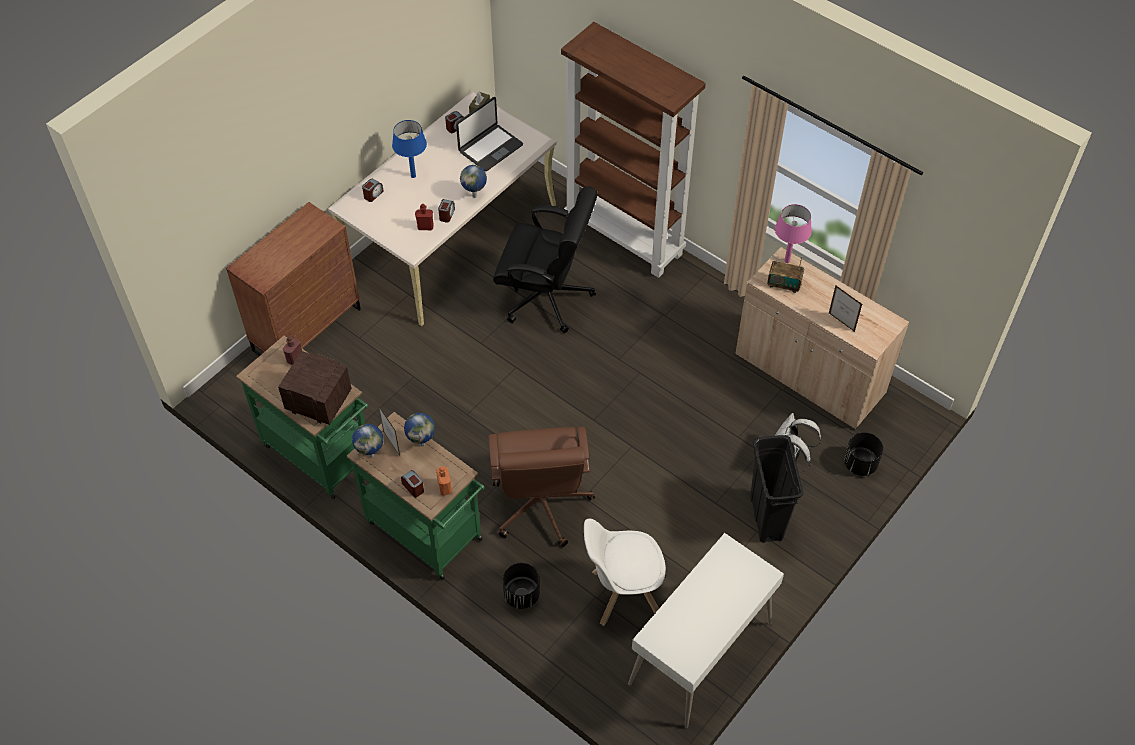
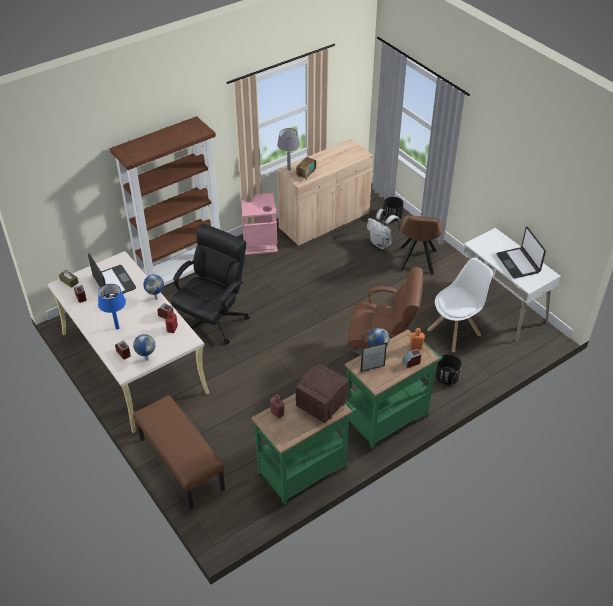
camera: 75 degrees left, 10 degrees down
(306, 329) = (180, 464): brown dresser -> brown bench
(371, 455) = (379, 380): globe -> globe (146, 359)
(622, 594) = (455, 331): white chair -> white chair turned 135 degrees counterclockwise
(701, 617) = (518, 263): none -> laptop
(724, 307) = (260, 243): none -> pink trash can
(766, 517) = (417, 261): black trash can -> brown chair
(787, 261) = (289, 169): pink table lamp -> grey table lamp
(841, 322) = (342, 160): picture frame -> none

